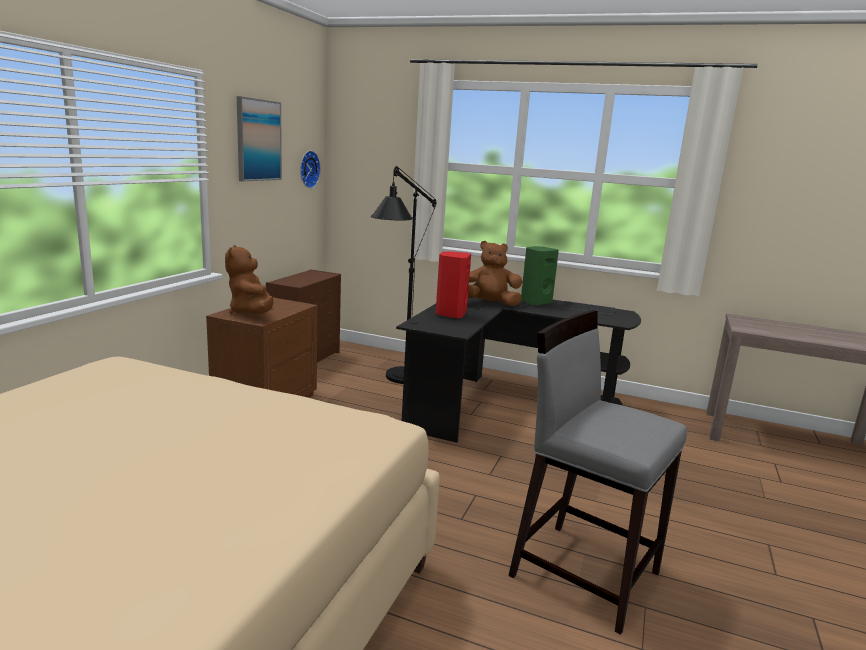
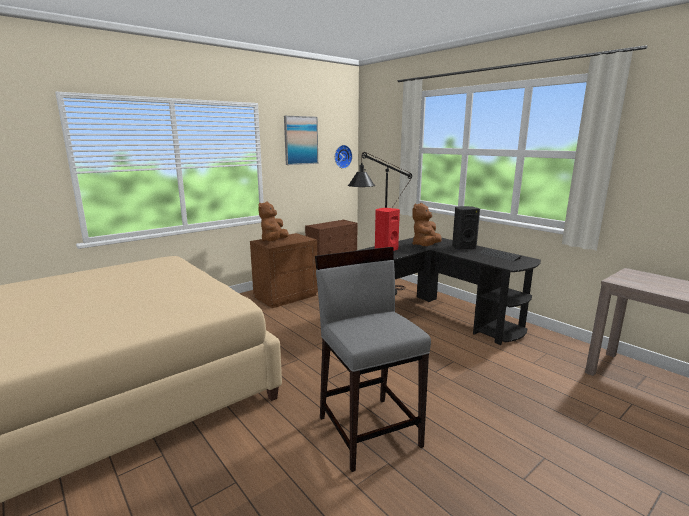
camera: 30 degrees right, 0 degrees up
(490, 304) = (425, 246): brown plush toy -> brown plush toy turned 90 degrees counterclockwise
(535, 302) = (463, 247): green speaker -> black speaker

